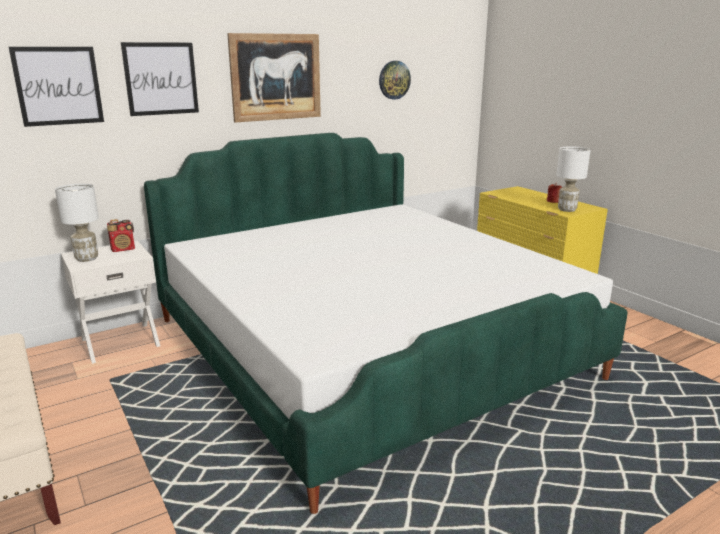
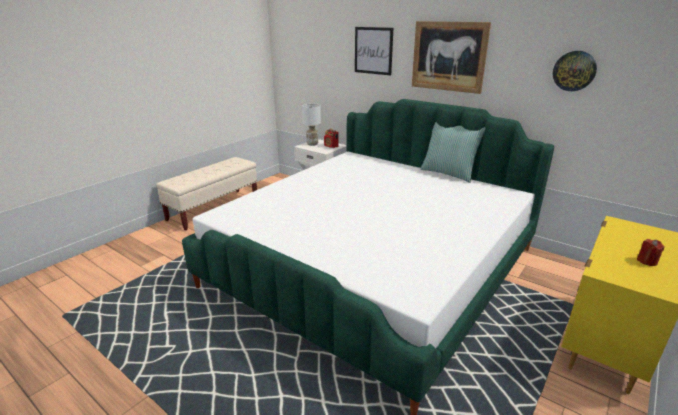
camera: 70 degrees right, 5 degrees up
(58, 86) = (326, 50): picture -> none
(320, 217) = (448, 173): none -> pillow
(566, 210) = (618, 272): white table lamp -> none

